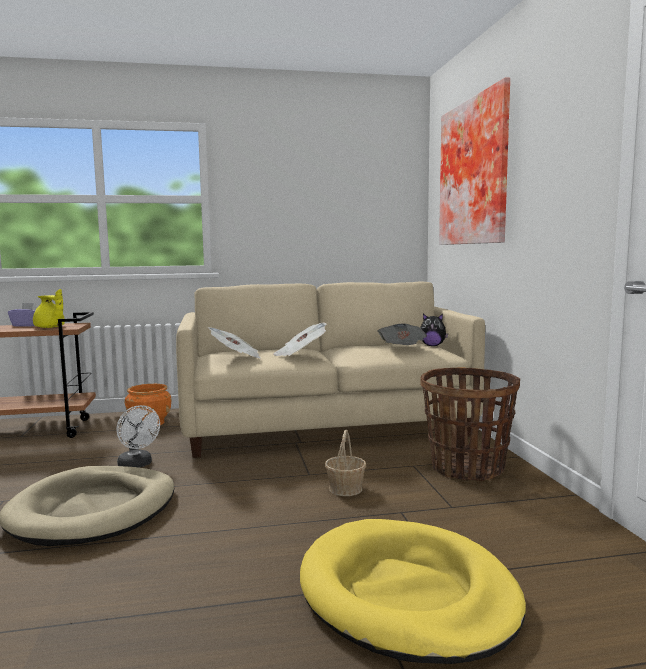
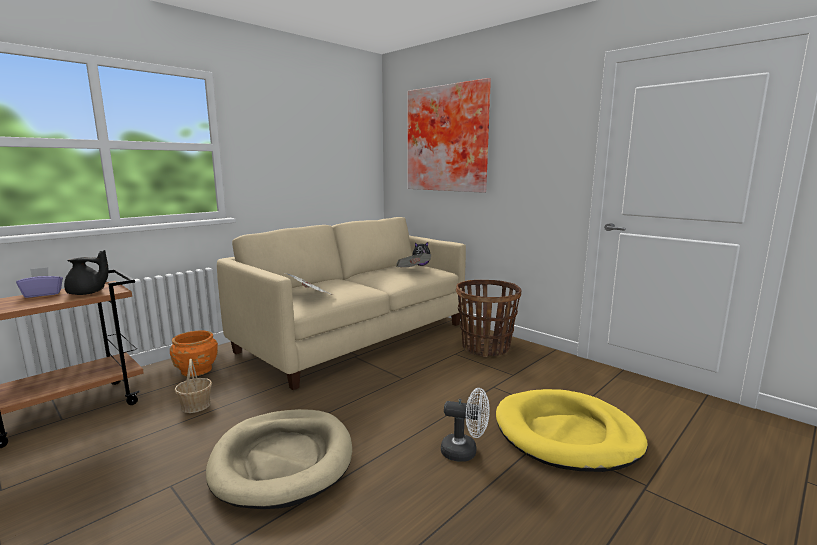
camera: 35 degrees left, 5 degrees up
(50, 327) = (87, 293): yellow teapot -> black teapot
(137, 465) = (254, 410): white fan -> white fan (465, 452)
(300, 354) = (354, 285): newspaper -> none
(345, 489) = (440, 381): basket -> basket (196, 405)

